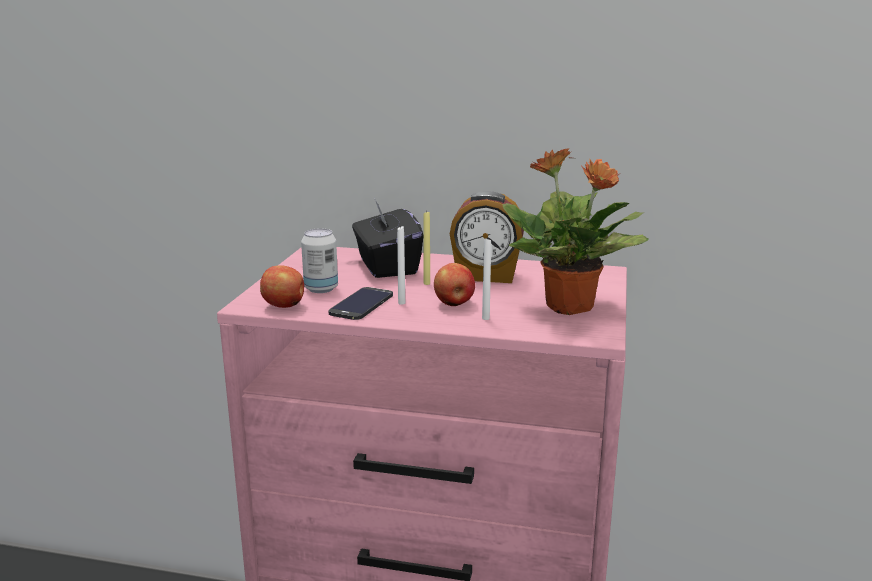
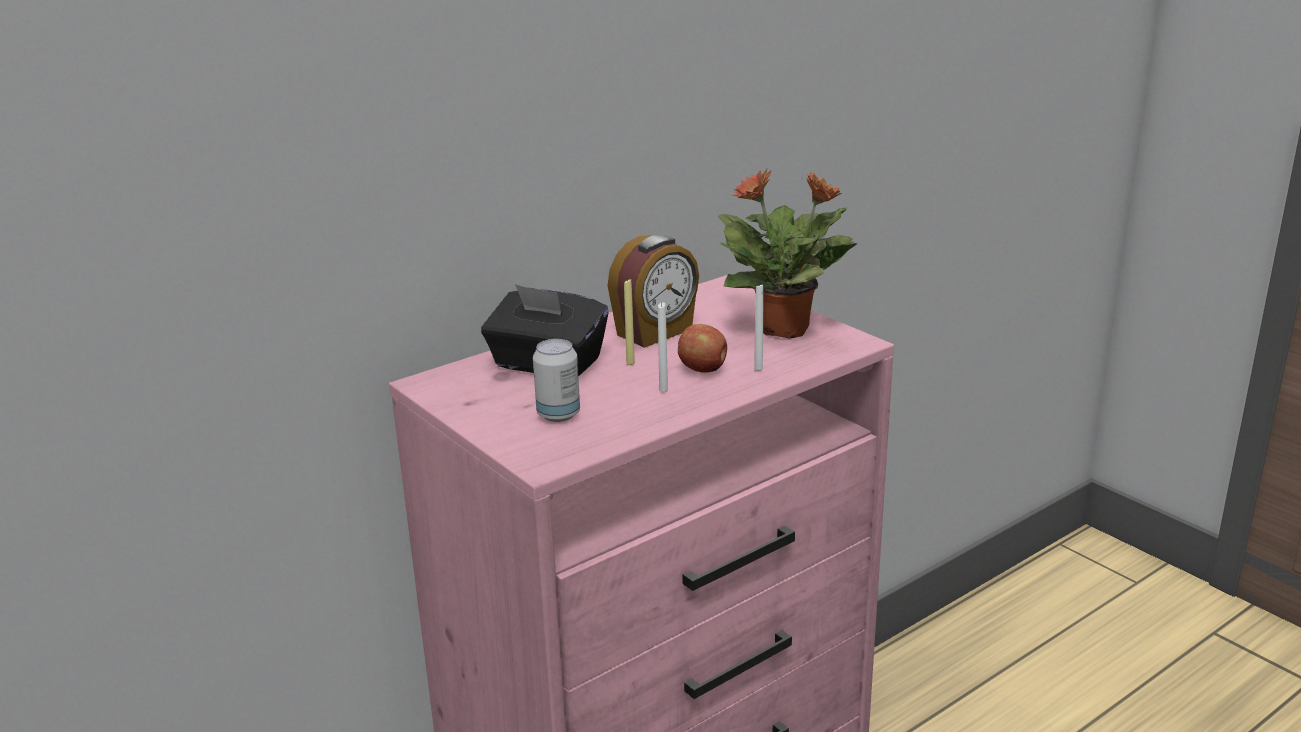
camera: 50 degrees left, 5 degrees up
(284, 306) = (577, 446): apple -> none
(361, 304) = (636, 408): phone -> none

